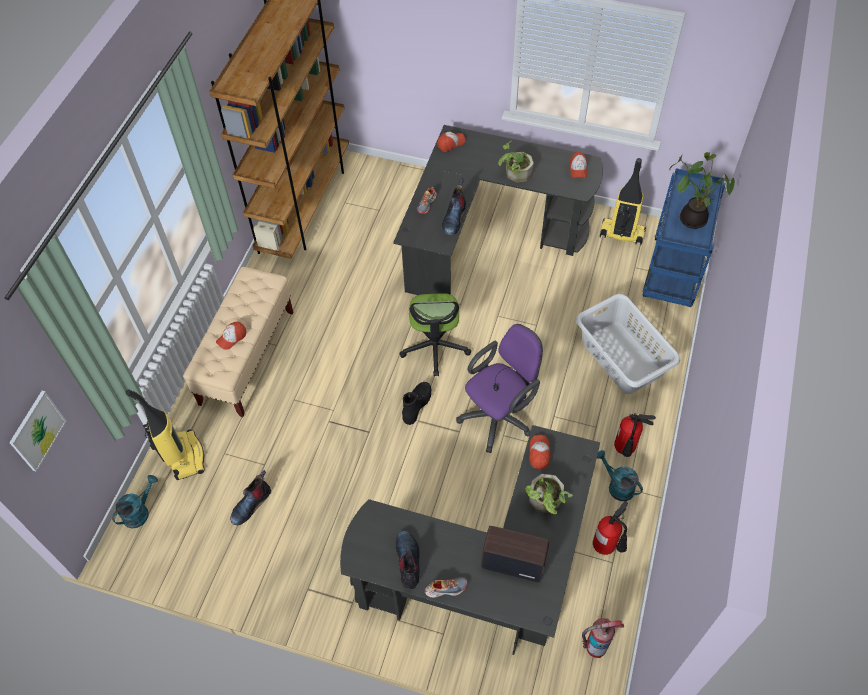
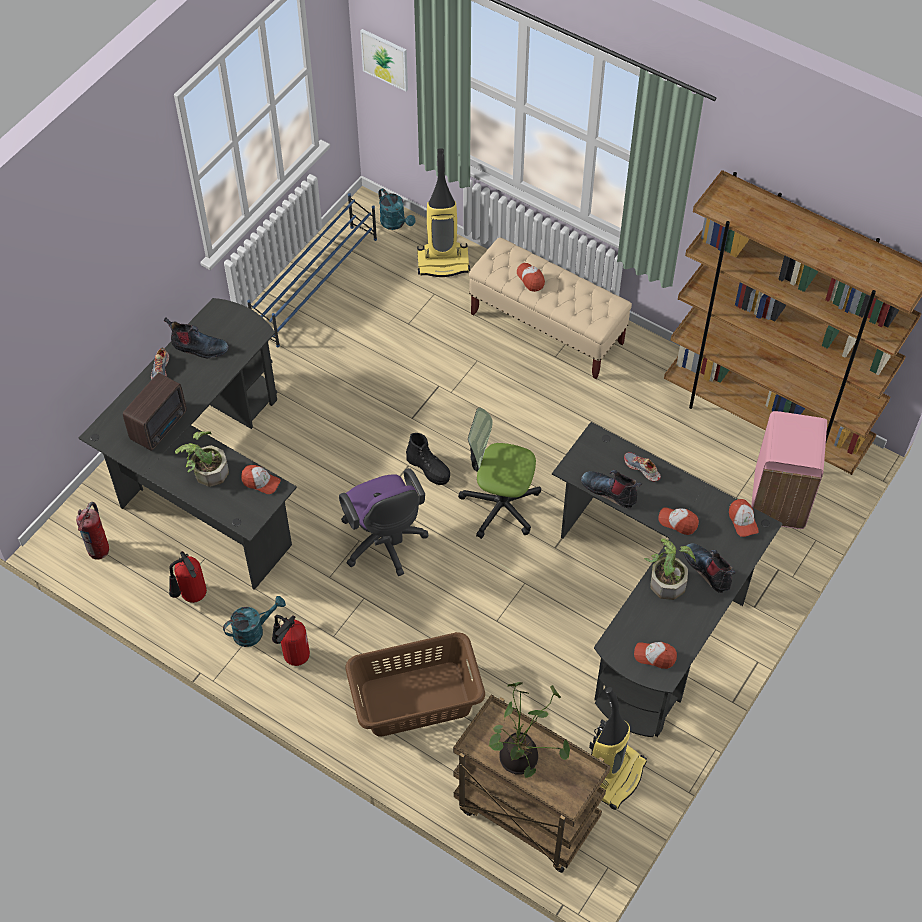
camera: 105 degrees right, 0 degrees up
(232, 559) = (316, 285): none -> blue shoe rack
(251, 504) = (368, 307): boot -> boot (708, 570)
(373, 187) = (779, 500): none -> pink trash can
(465, 176) = (678, 522): none -> cap
(621, 358) = (415, 698): grey laundry basket -> brown laundry basket
(673, 274) = (524, 814): blue cart -> brown cart

